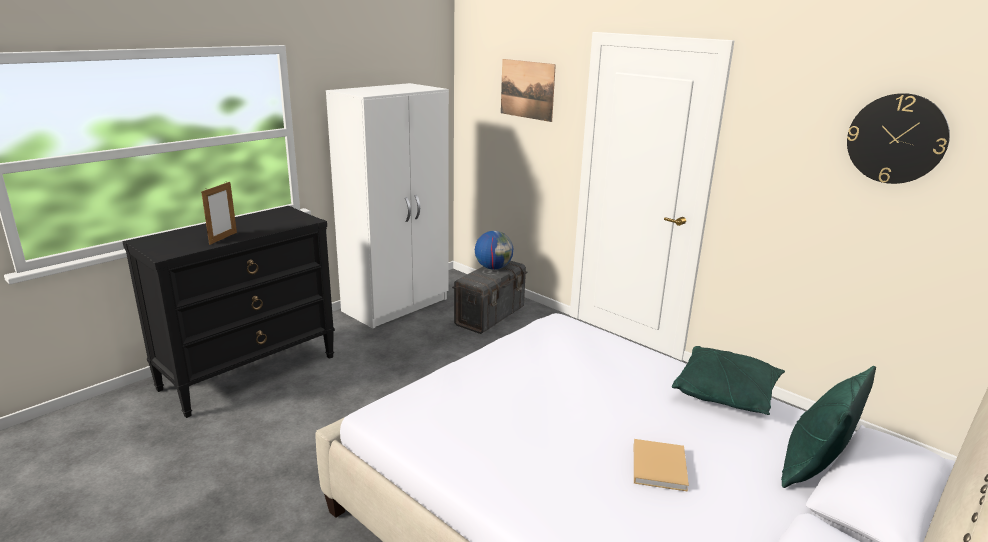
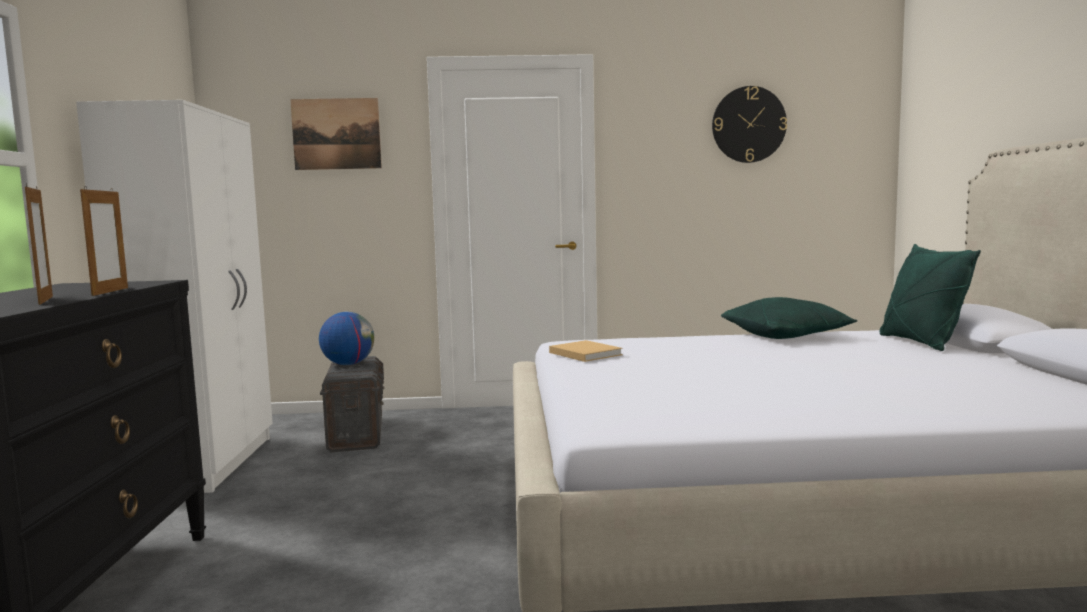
camera: 45 degrees left, 15 degrees down
(262, 233) = (110, 291): none -> picture frame
(659, 465) = (870, 367): beige book -> beige book (584, 353)

